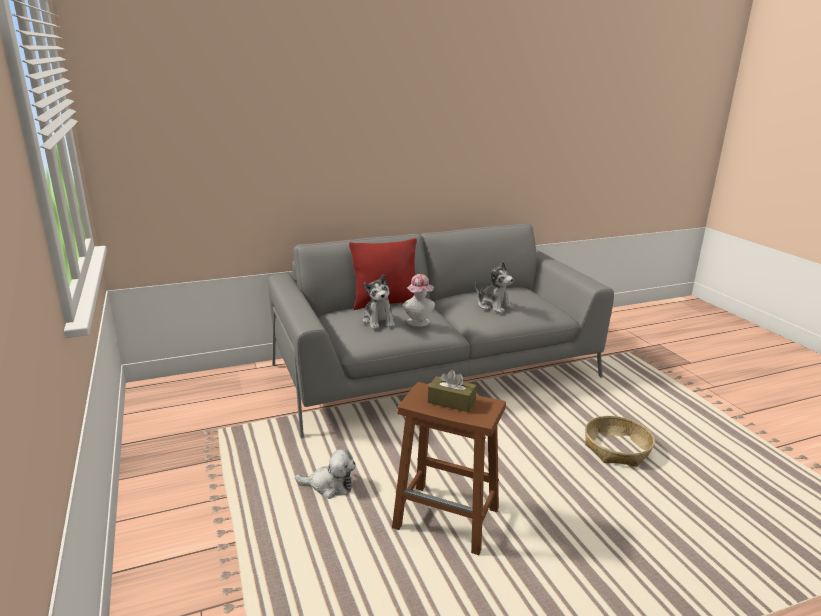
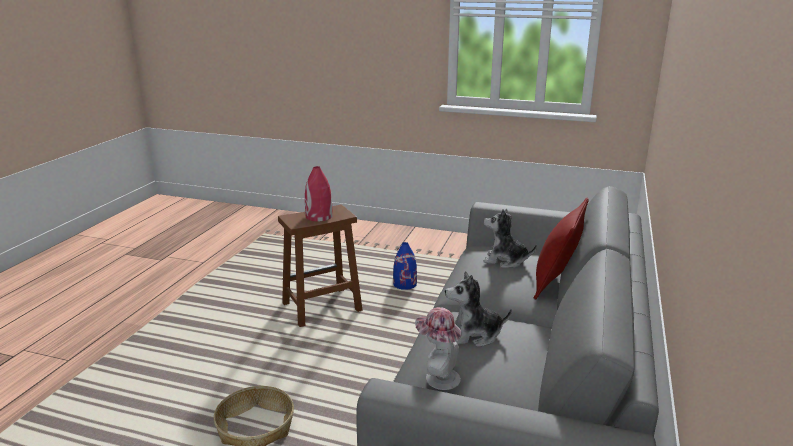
camera: 130 degrees right, 0 degrees up
(329, 486) = (405, 284): plush toy -> blue vase
(419, 323) = (477, 274): hat -> hat (438, 377)
(451, 402) = (319, 216): brown tissue box -> red vase

